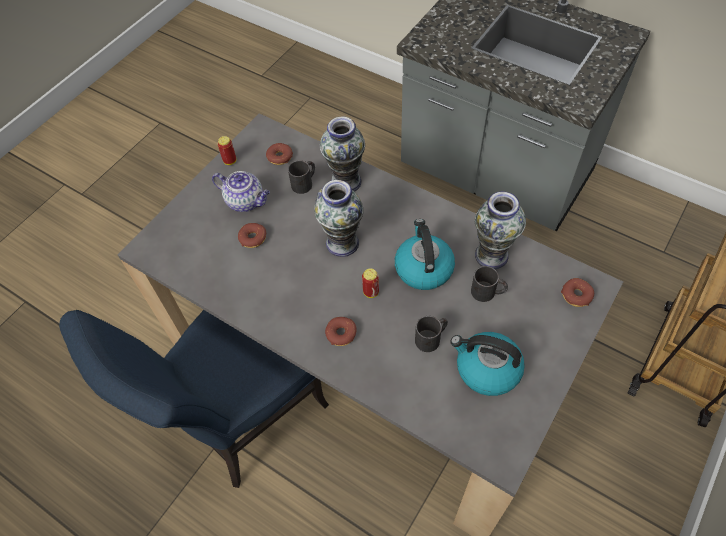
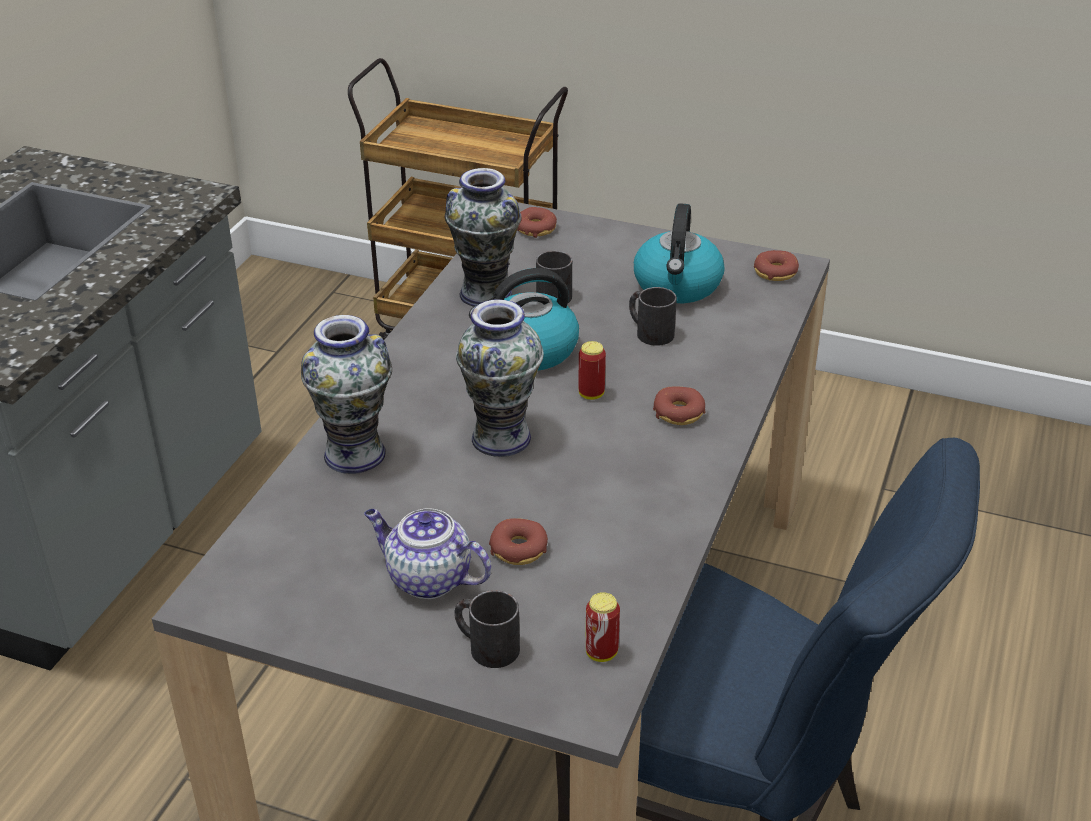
camera: 105 degrees left, 20 degrees down
(230, 161) = (312, 631): can -> can (601, 653)
(246, 201) = (427, 579): teapot -> teapot turned 75 degrees counterclockwise
(279, 157) = (296, 555): donut -> donut (775, 272)
(305, 182) = (364, 506): black mug -> black mug (486, 645)

